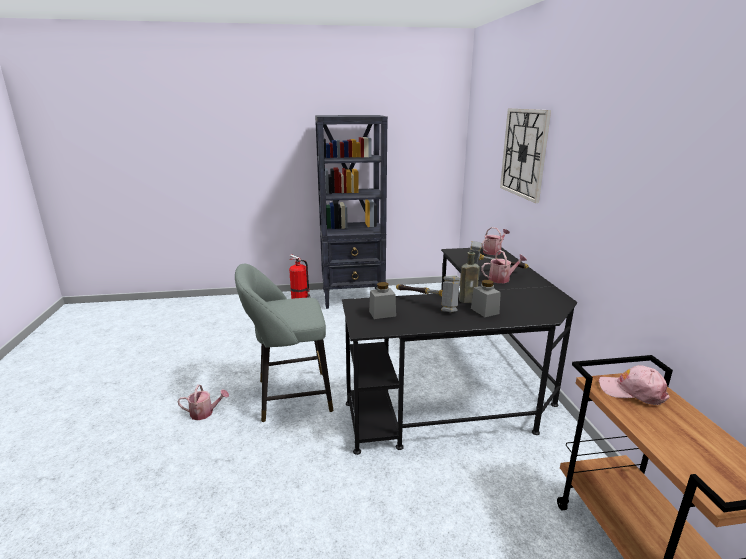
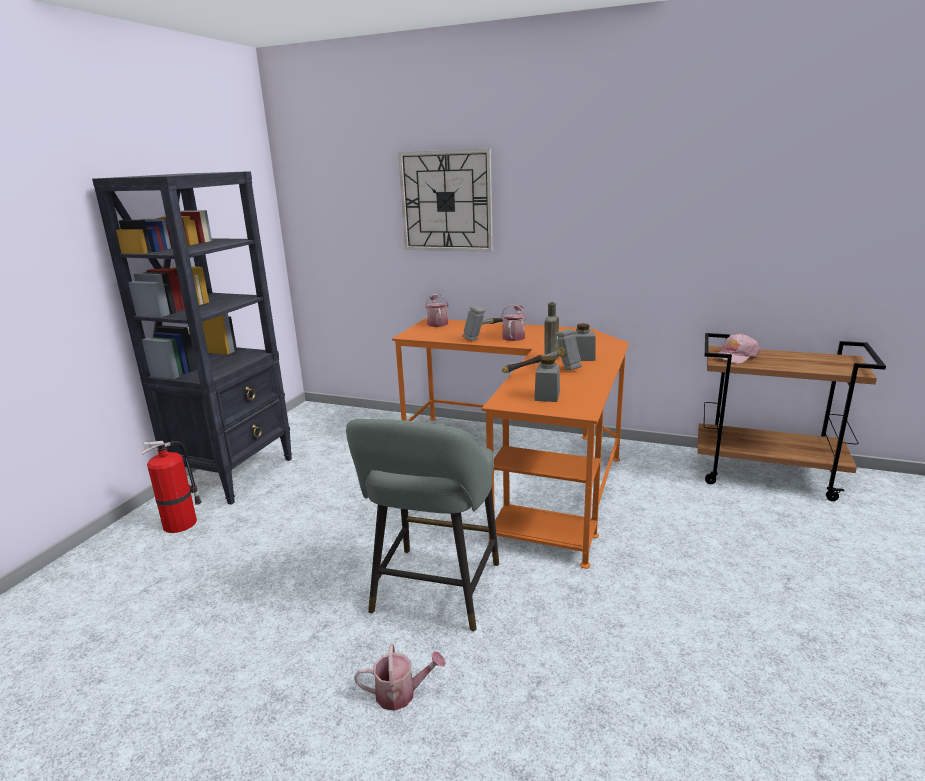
camera: 60 degrees left, 0 degrees up
(205, 413) = (401, 693): watering can -> watering can turned 60 degrees clockwise
(465, 387) = (524, 467): black desk -> orange desk

